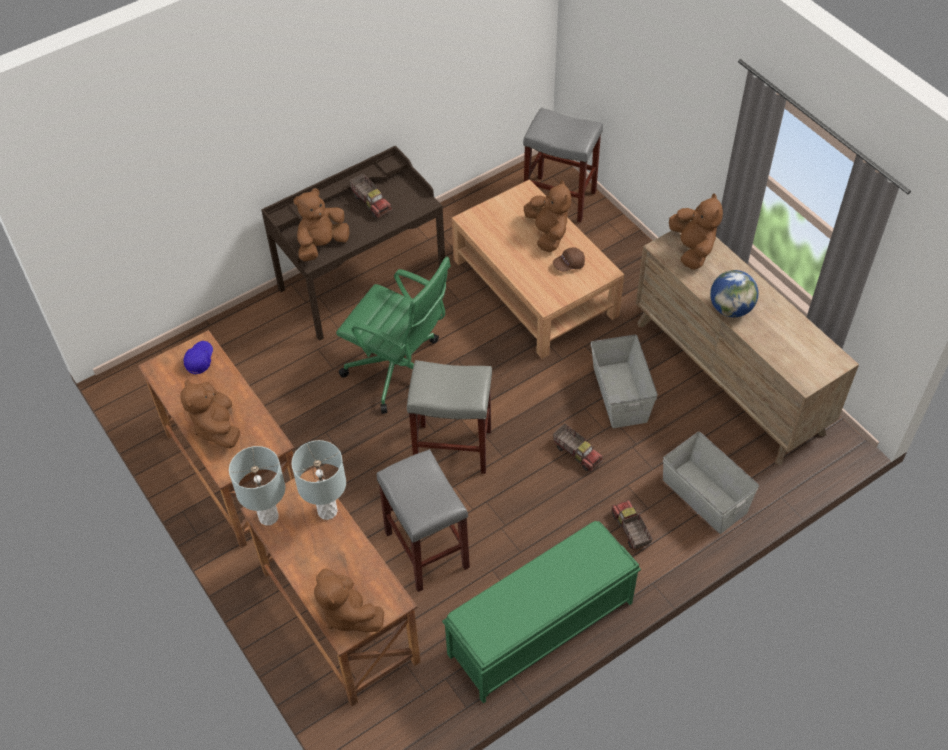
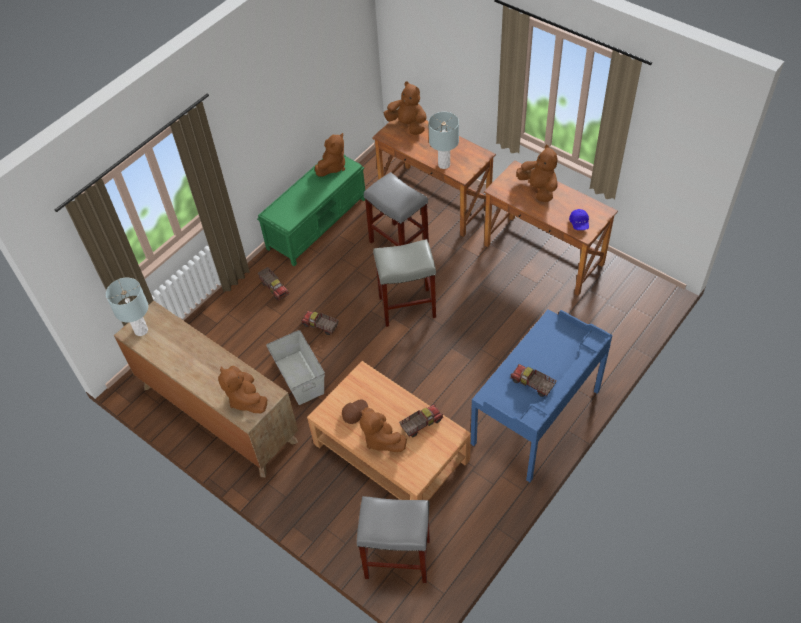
camera: 165 degrees right, 0 degrees up
(268, 516) = (476, 154): grey table lamp -> grey table lamp (141, 330)
(322, 245) = (550, 335): brown plush toy -> brown plush toy (332, 167)
(361, 281) = (536, 417): brown desk -> blue desk
(399, 371) = (469, 350): green office chair -> none
(500, 237) = (421, 424): none -> toy truck
(704, 496) = (228, 321): grey storage box -> none
(730, 308) = (210, 354): globe -> none

